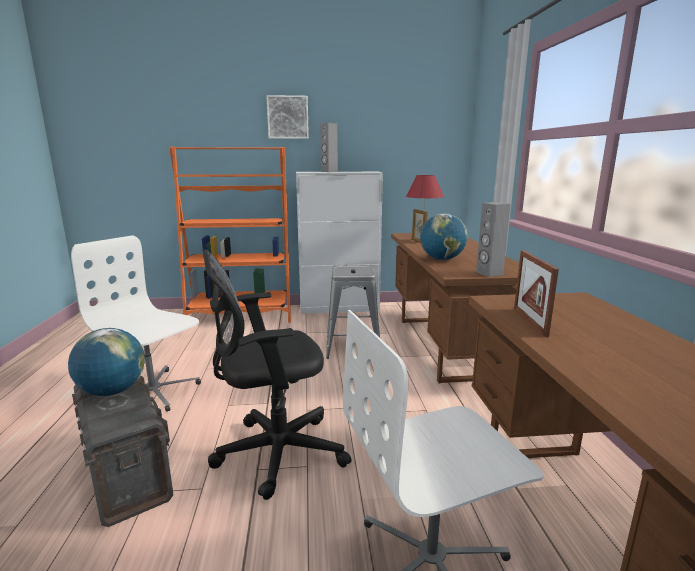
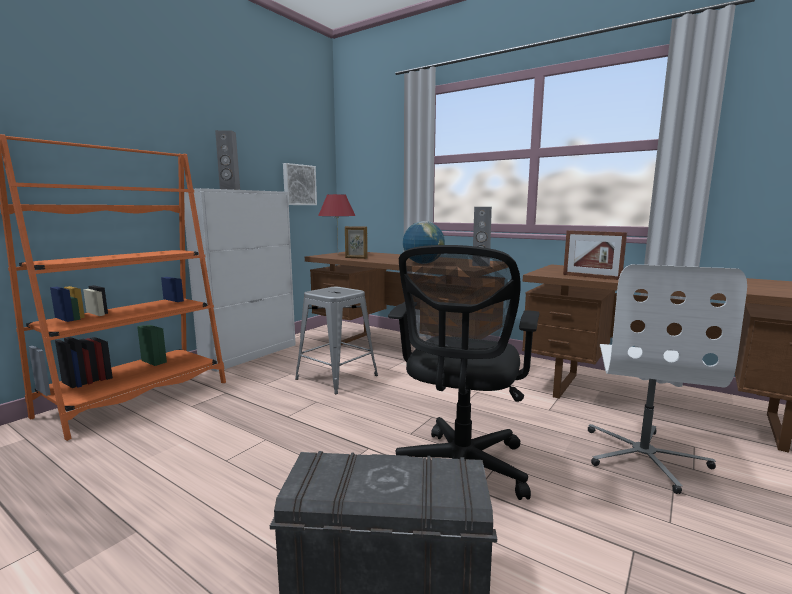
camera: 50 degrees left, 5 degrees down
(113, 391) = (357, 474): globe -> none
(152, 392) = (212, 517): white office chair -> none
(288, 117) = (164, 117): picture -> picture (298, 185)

